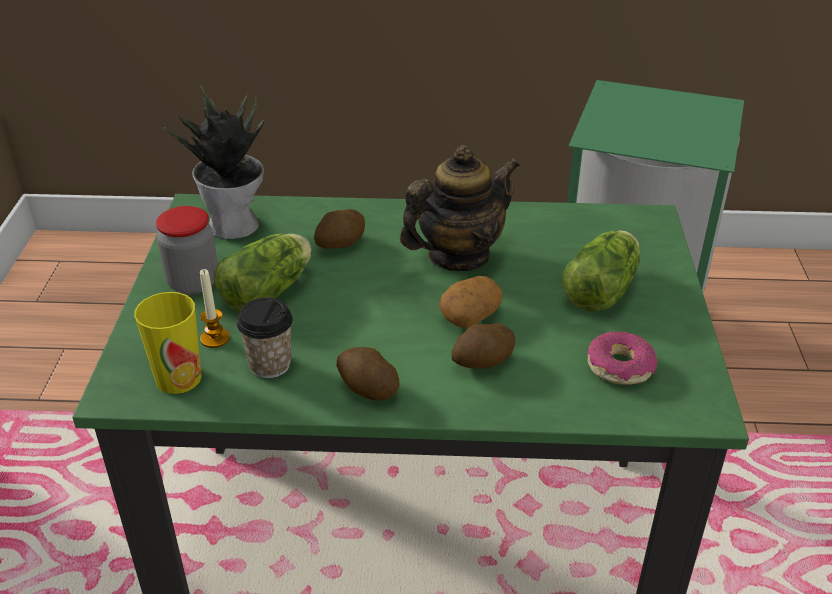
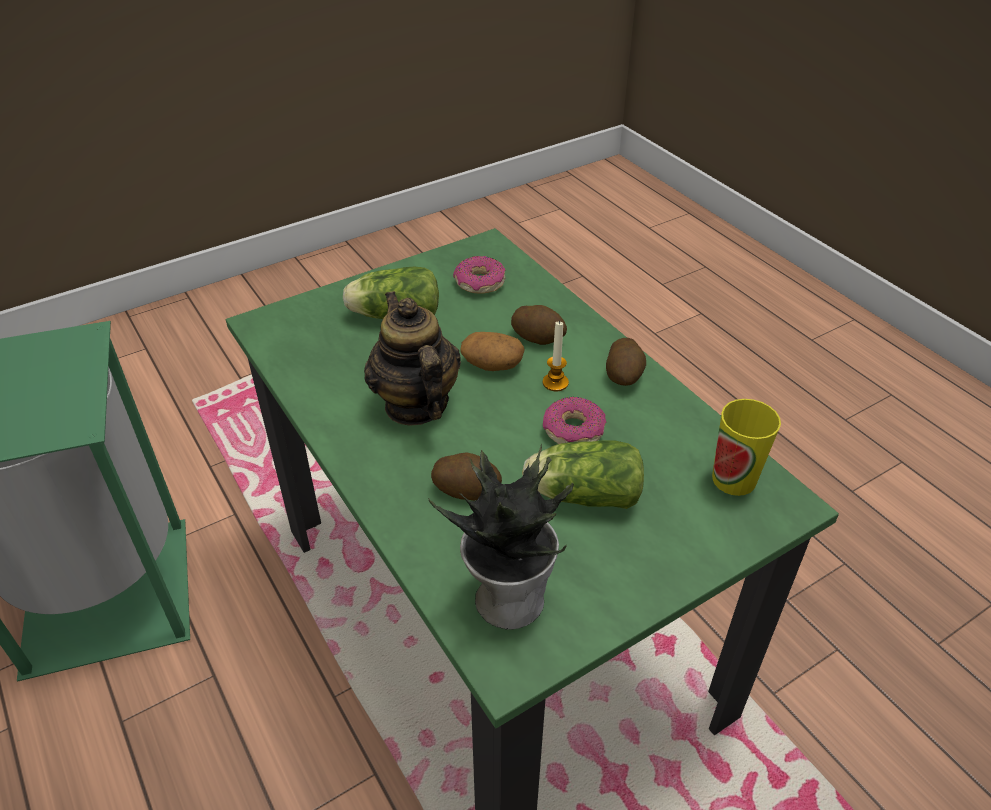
camera: 125 degrees left, 5 degrees up
(193, 282) = (627, 560): jar -> none
(215, 338) = (673, 489): candle -> candle (555, 383)
(270, 364) = (660, 437): cup -> none
(336, 320) = (573, 430): none -> donut
(458, 256) = (415, 404): teapot -> teapot turned 45 degrees clockwise

